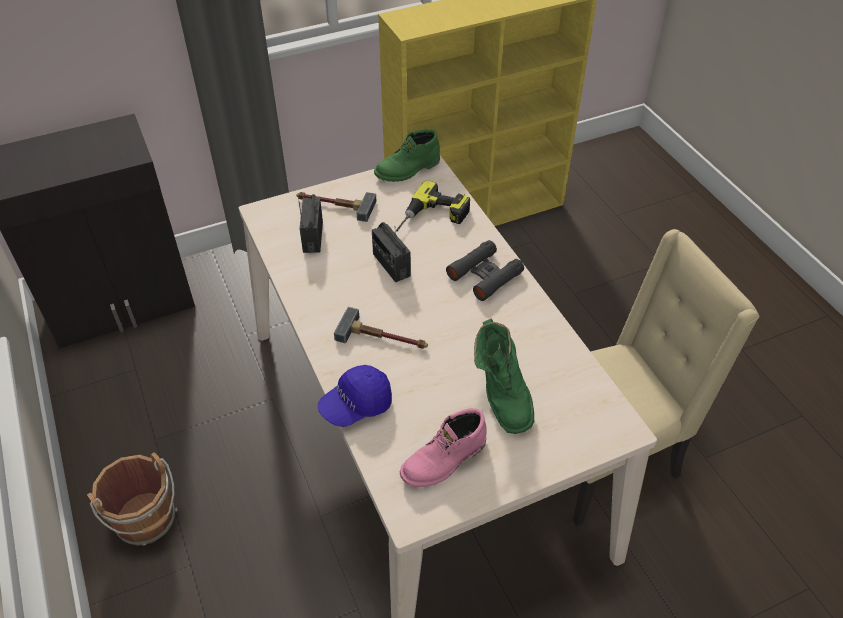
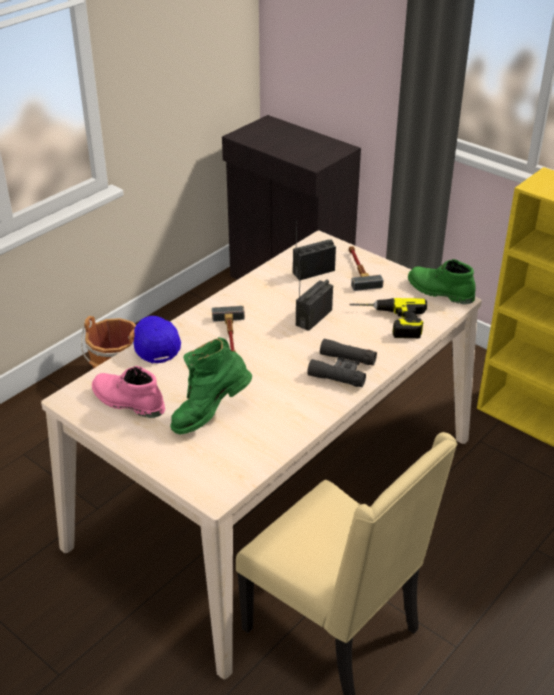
camera: 65 degrees right, 10 degrees down
(356, 405) = (156, 345): blue cap -> blue cap turned 45 degrees clockwise

